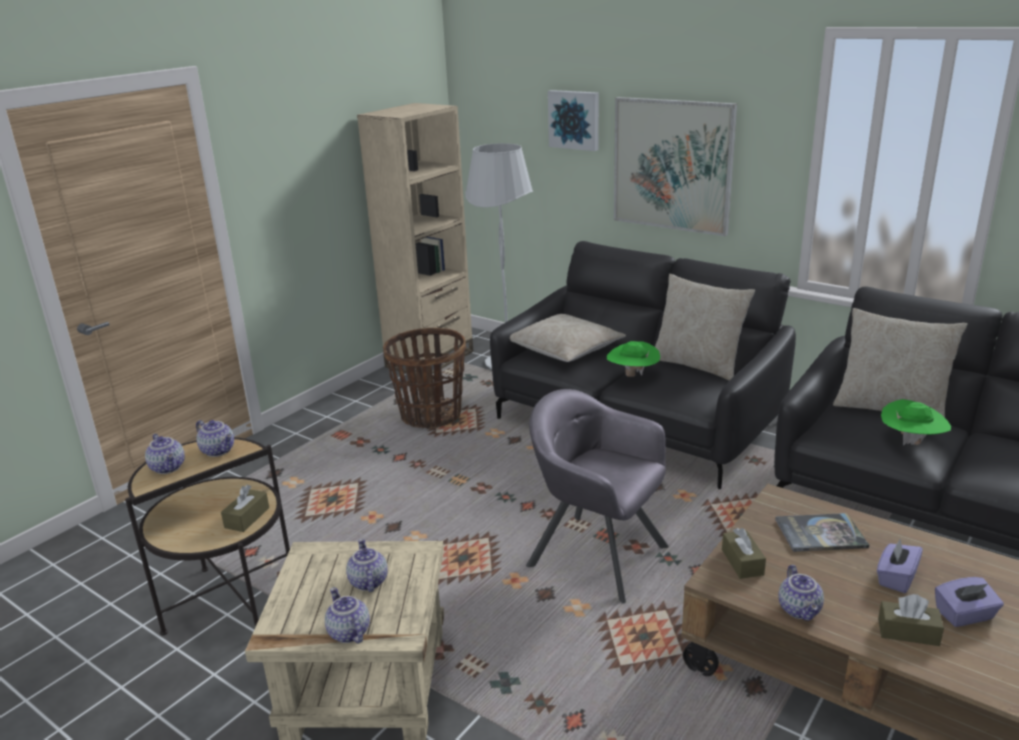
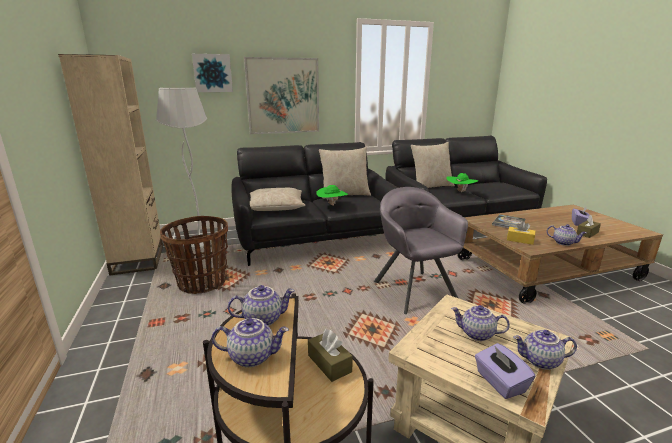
camera: 55 degrees left, 5 degrees down
(597, 556) = (414, 291): grey armchair -> grey armchair turned 90 degrees clockwise
(742, 562) = (520, 240): brown tissue box -> yellow tissue box
(896, 578) = (549, 223): purple tissue box -> purple tissue box (500, 382)

